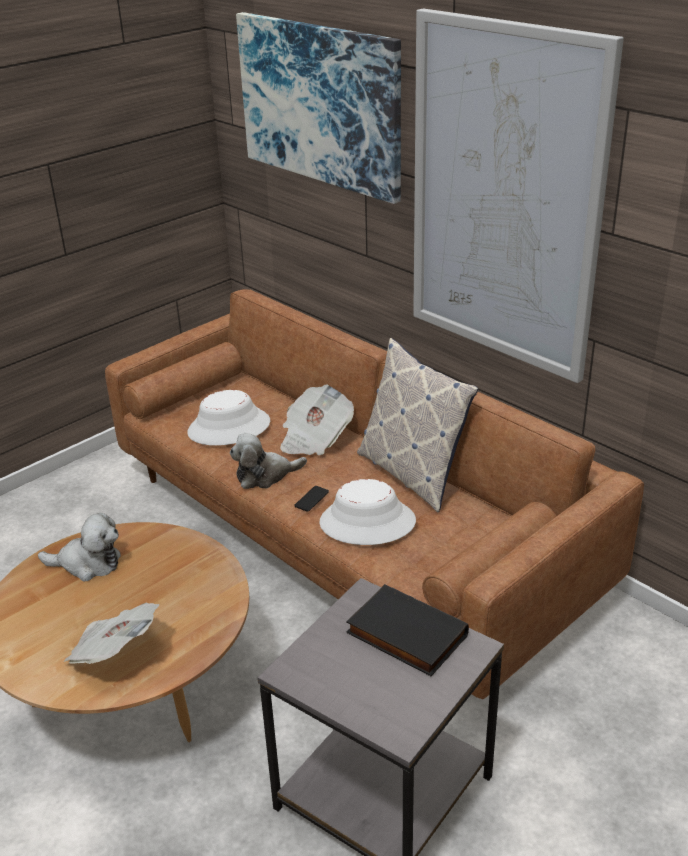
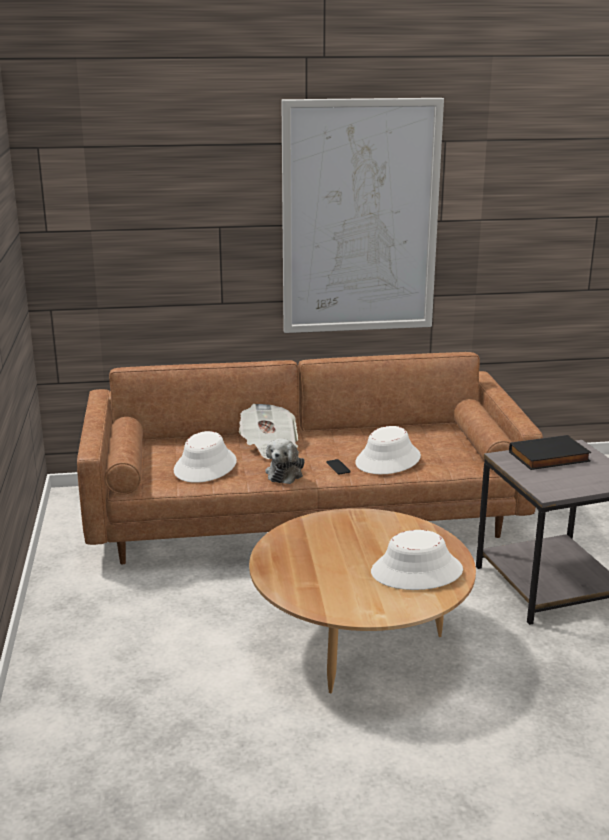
camera: 55 degrees left, 10 degrees down
(88, 563) = (300, 558): plush toy -> none
(115, 652) = (416, 572): newspaper -> white hat
(320, 103) = (170, 189): picture -> none
(412, 474) = (355, 434): pillow -> none

